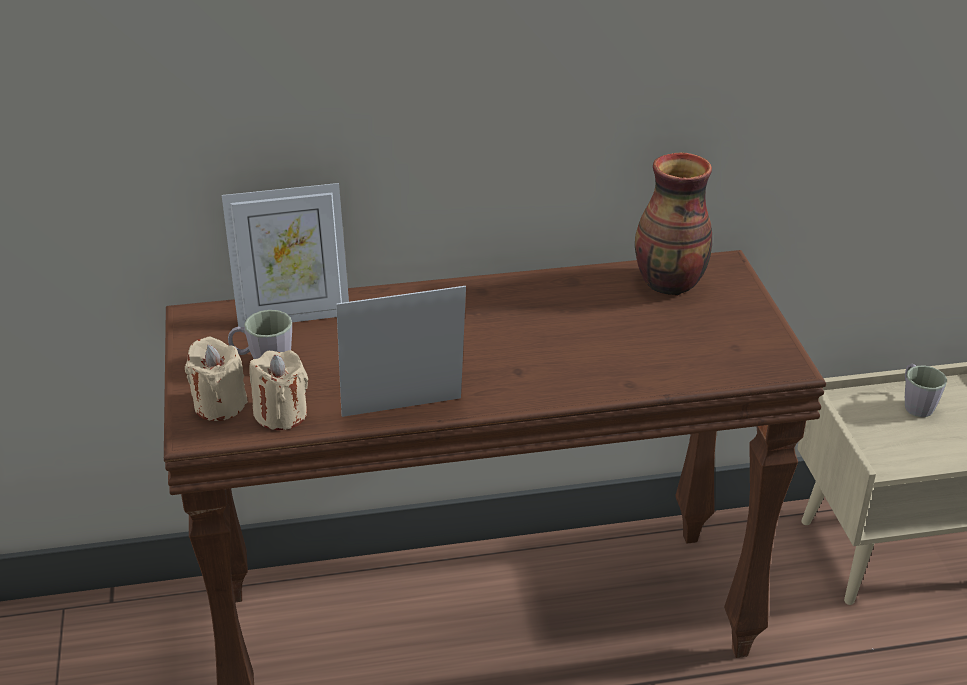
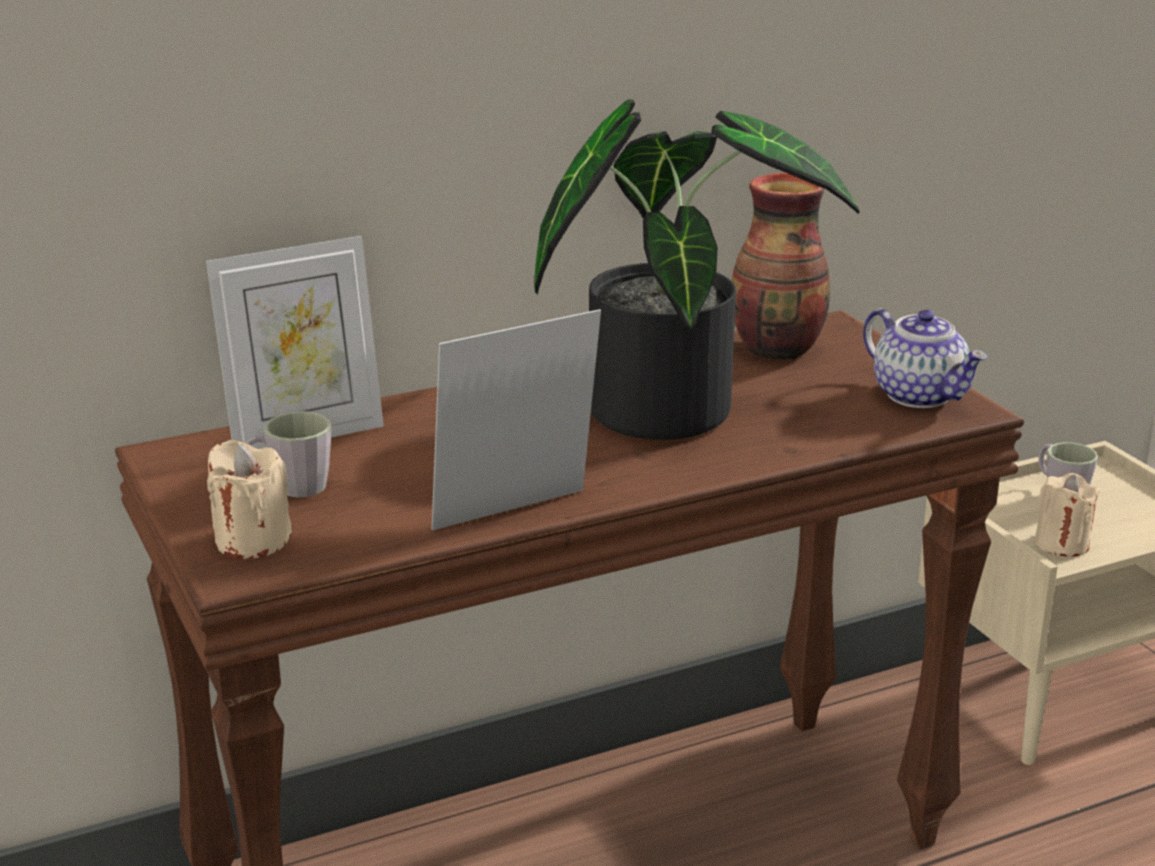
camera: 15 degrees left, 10 degrees down
(281, 414) = (346, 539): beige candle -> beige candle (1062, 544)
(560, 326) = (668, 405): none -> potted plant
(756, 346) = (920, 395): none -> teapot

